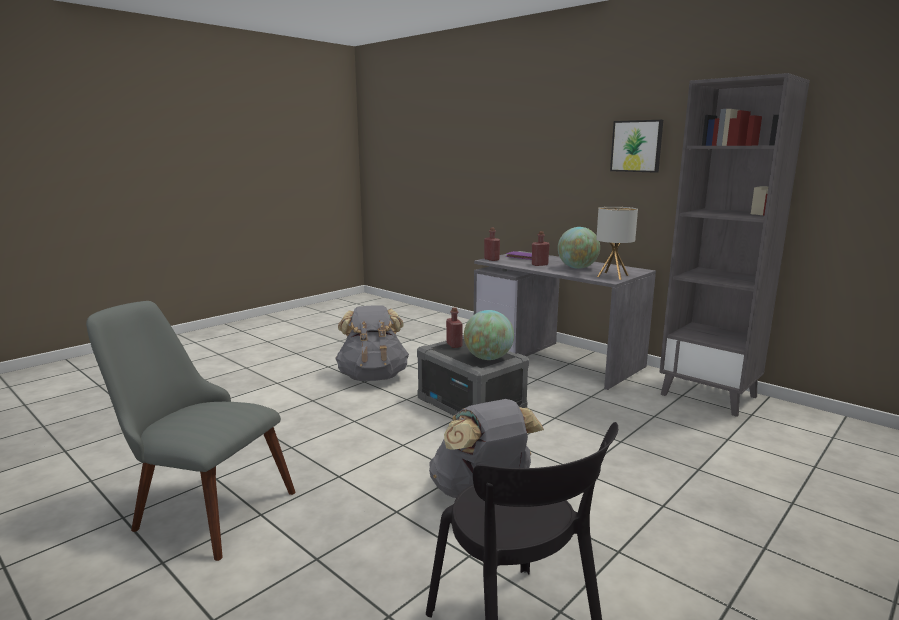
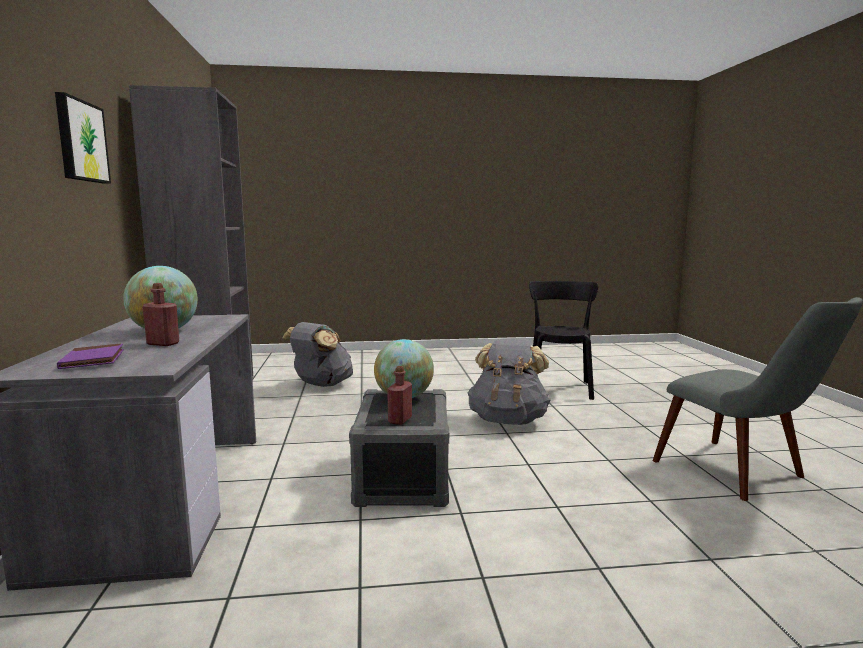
camera: 140 degrees left, 5 degrees down
(373, 377) = (456, 583): grey backpack -> grey backpack (321, 385)
(491, 259) = (146, 368): red bottle -> none
(612, 276) = (202, 319): table lamp -> none

